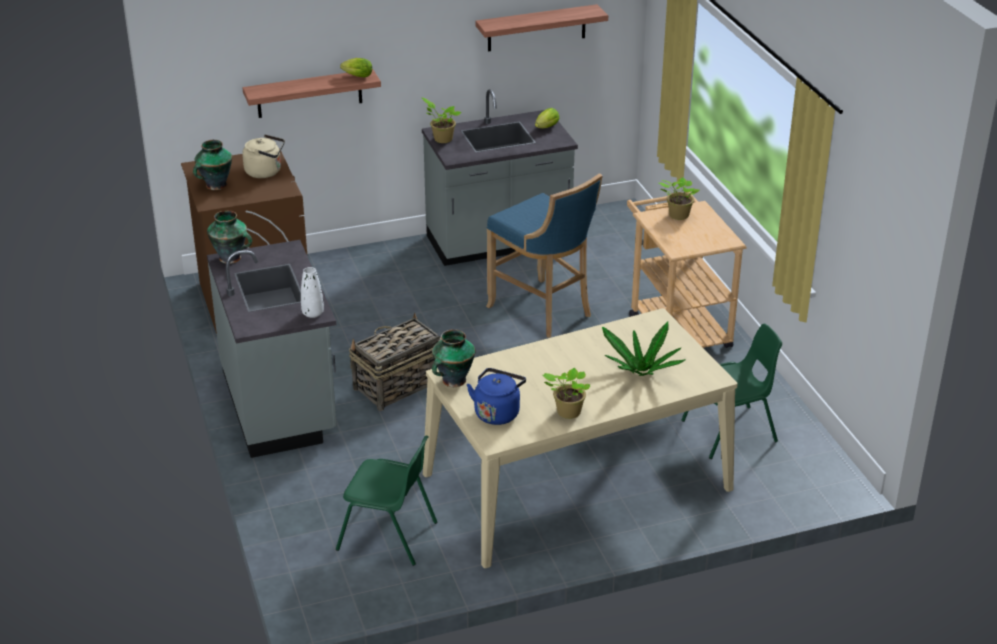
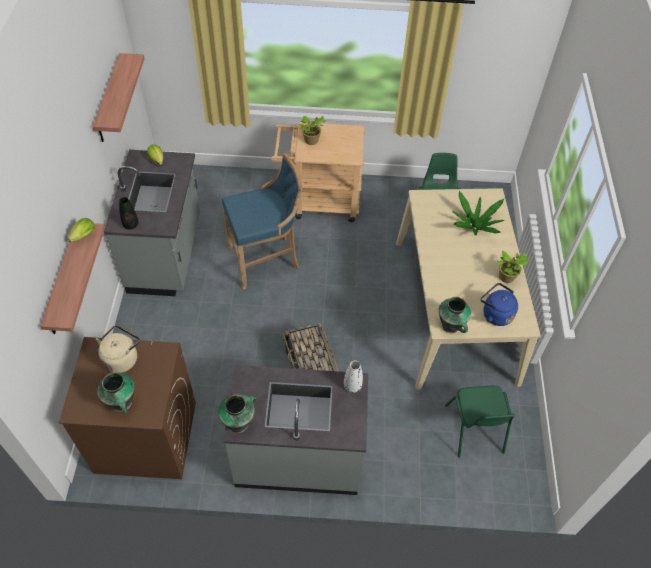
camera: 70 degrees left, 20 degrees up
(389, 536) = (474, 429): green chair -> green chair turned 135 degrees clockwise
(441, 139) = (131, 225): potted plant -> black vase

